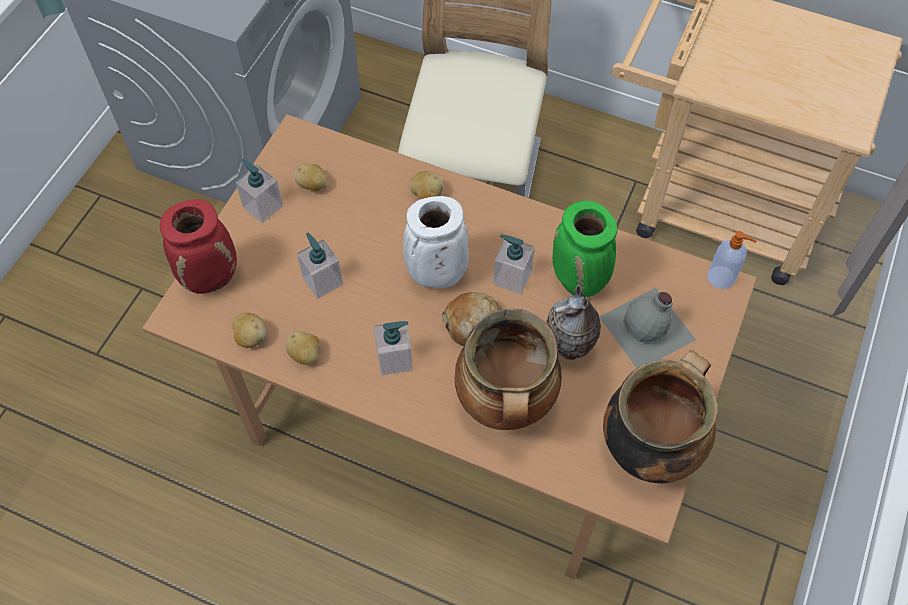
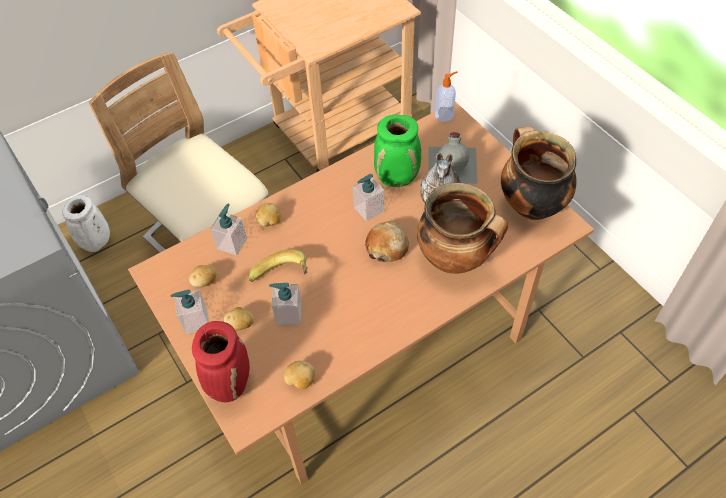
camera: 55 degrees left, 5 degrees down
(305, 354) = (340, 352): potato -> potato (241, 325)
(362, 250) = (283, 278): none -> banana
(394, 359) = (381, 302): soap dispenser -> soap dispenser (232, 243)
(436, 276) = (336, 248): white vase -> white vase (97, 244)

